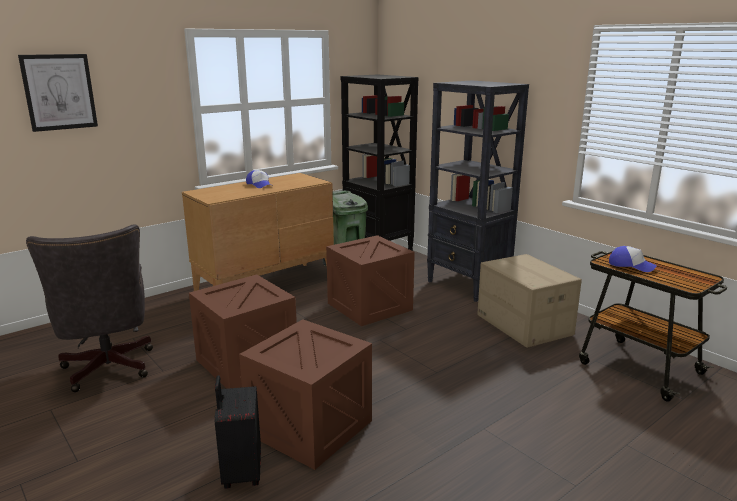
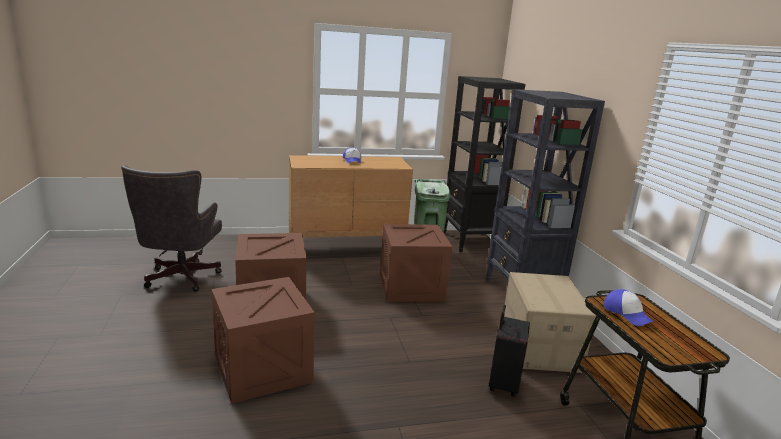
camera: 25 degrees right, 0 degrees up
(59, 92) = (208, 64): picture -> none
(241, 473) = (181, 384): black suitcase -> black suitcase (502, 384)

